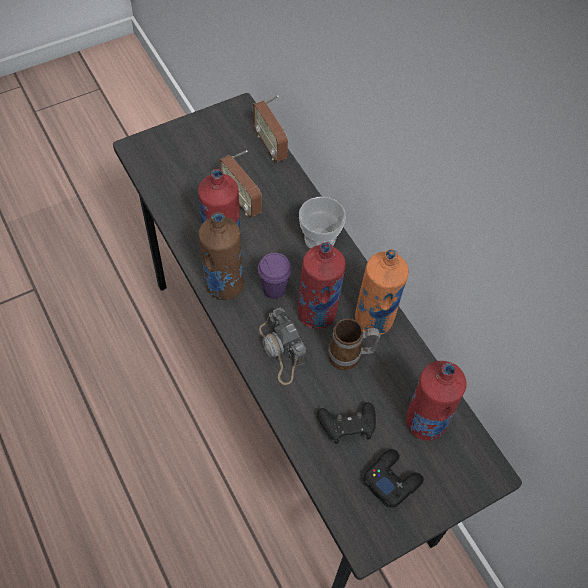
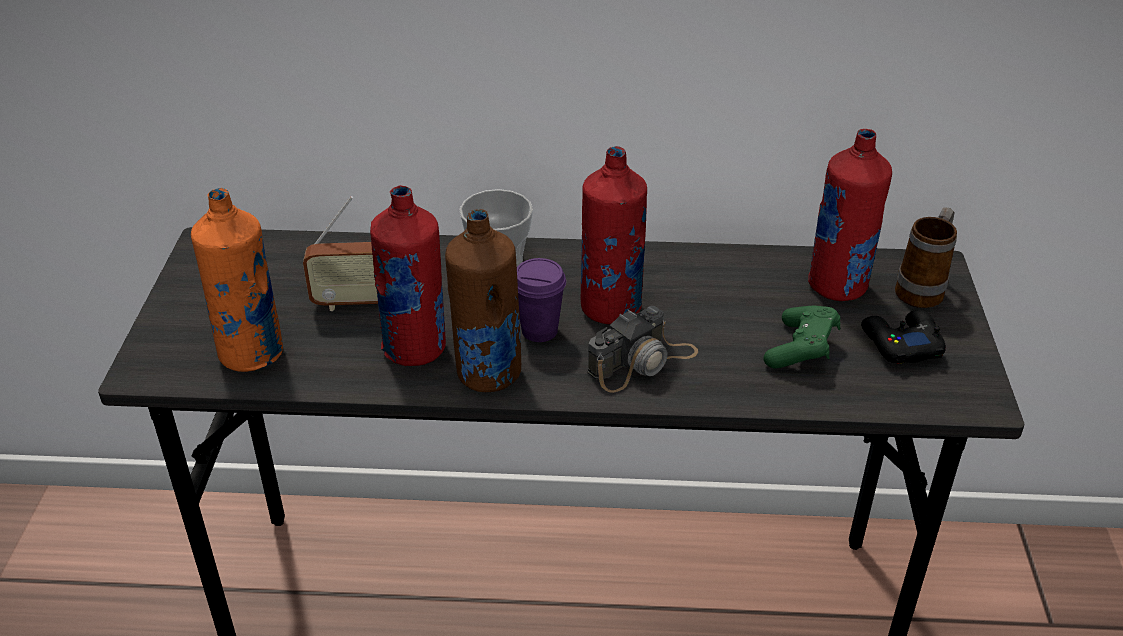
camera: 55 degrees left, 20 degrees down
(270, 146) = (301, 243): radio -> none
(281, 350) = (642, 362): camera -> camera turned 45 degrees counterclockwise
(347, 427) = (801, 350): black game controller -> green game controller
(351, 357) = (700, 306): mug -> mug (923, 289)
(374, 319) = (661, 266): orange bottle -> orange bottle (252, 353)

